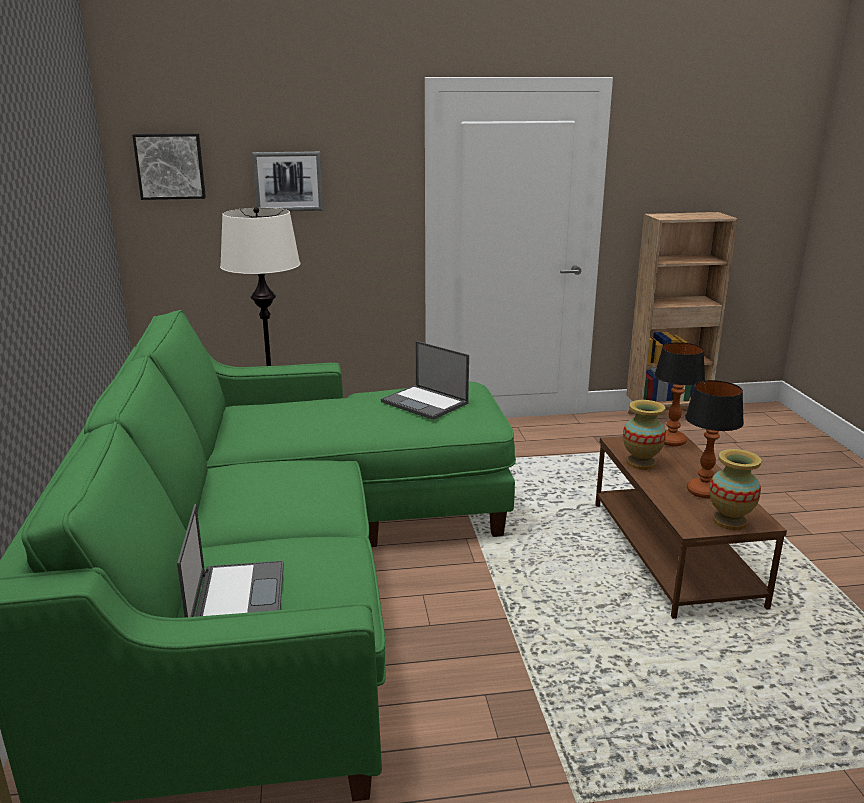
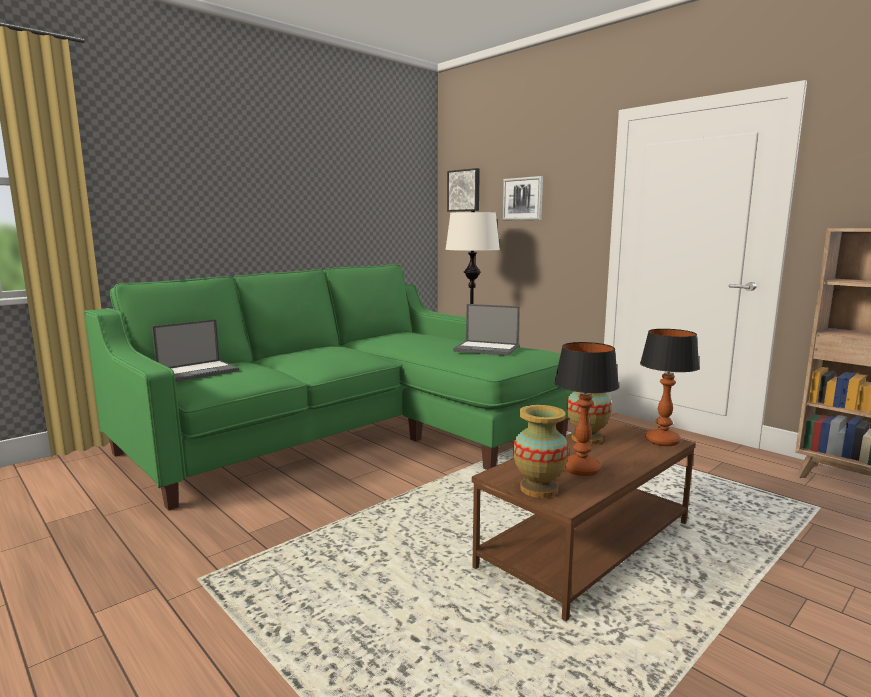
camera: 55 degrees right, 10 degrees down
(425, 403) = (487, 349): laptop -> laptop turned 75 degrees counterclockwise

